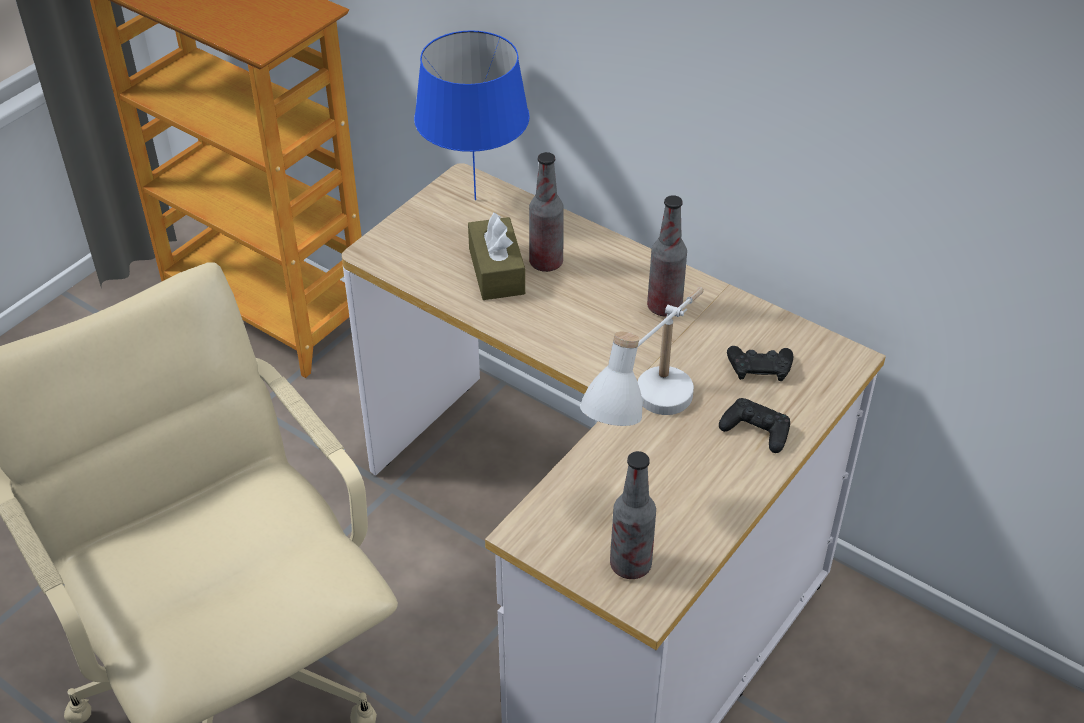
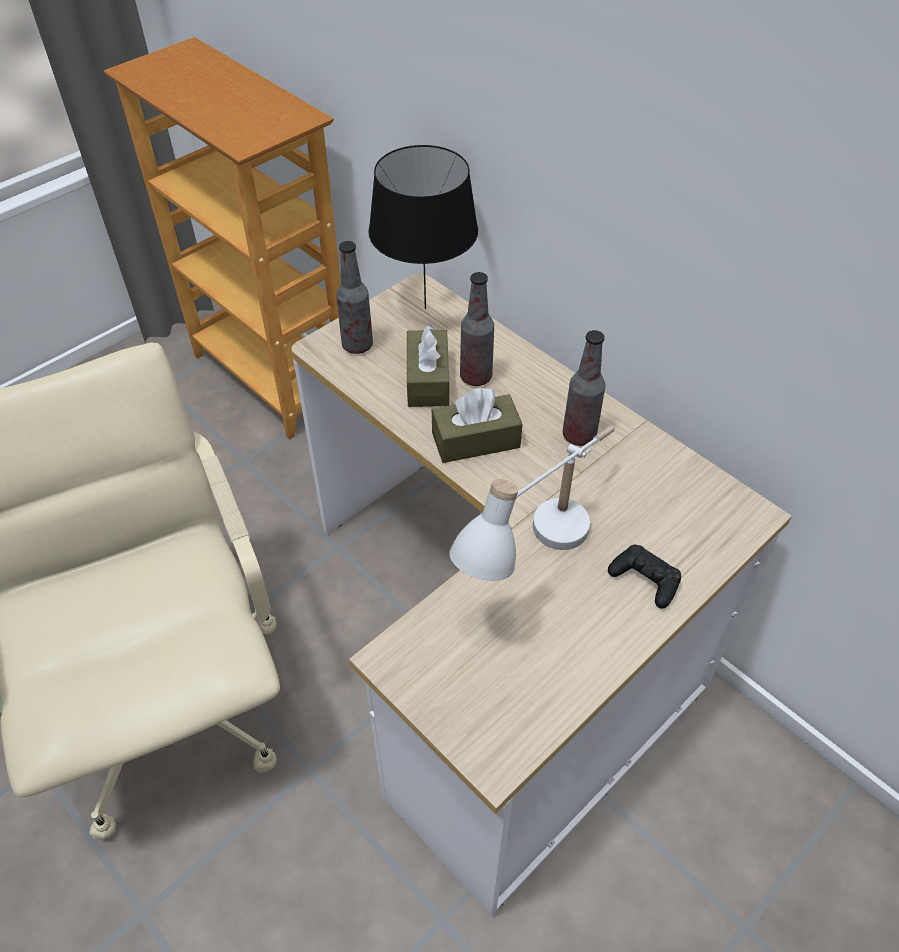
camera: 10 degrees right, 5 degrees up
(474, 200) = (424, 308): blue table lamp -> black table lamp
(560, 324) = (475, 440): none -> brown tissue box
(630, 565) = (487, 712): bottle -> bottle (357, 345)
(759, 368) = (661, 512): black game controller -> none

